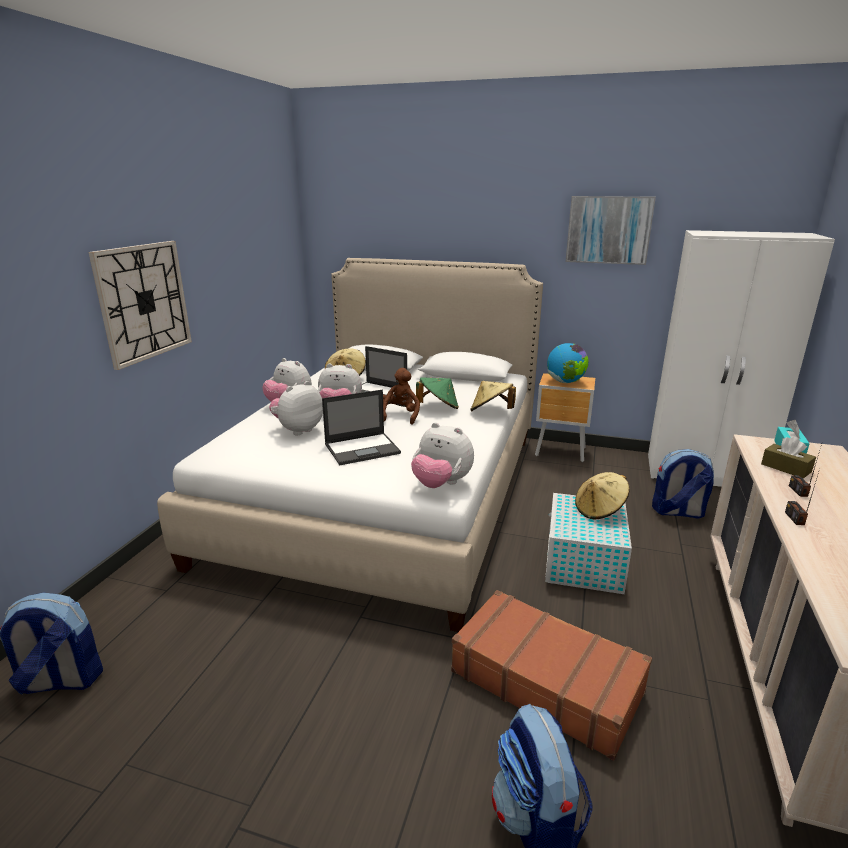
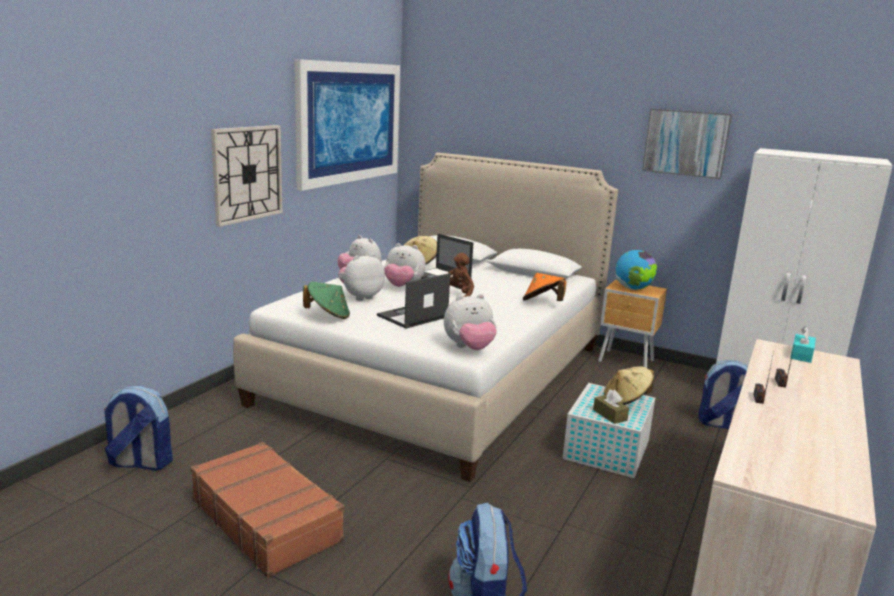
camera: 10 degrees right, 5 degrees down
(251, 232) = (349, 122): none -> picture
(363, 449) = (412, 316): laptop -> laptop turned 150 degrees clockwise
(438, 407) = (494, 294): green hat -> green hat (328, 315)
(441, 484) = (469, 348): plush toy -> plush toy turned 60 degrees counterclockwise
(491, 412) = (542, 303): beige hat -> orange hat
(546, 680) = (532, 524): brown suitcase -> brown suitcase (266, 519)
(786, 468) = (784, 367): brown tissue box -> brown tissue box (610, 415)

